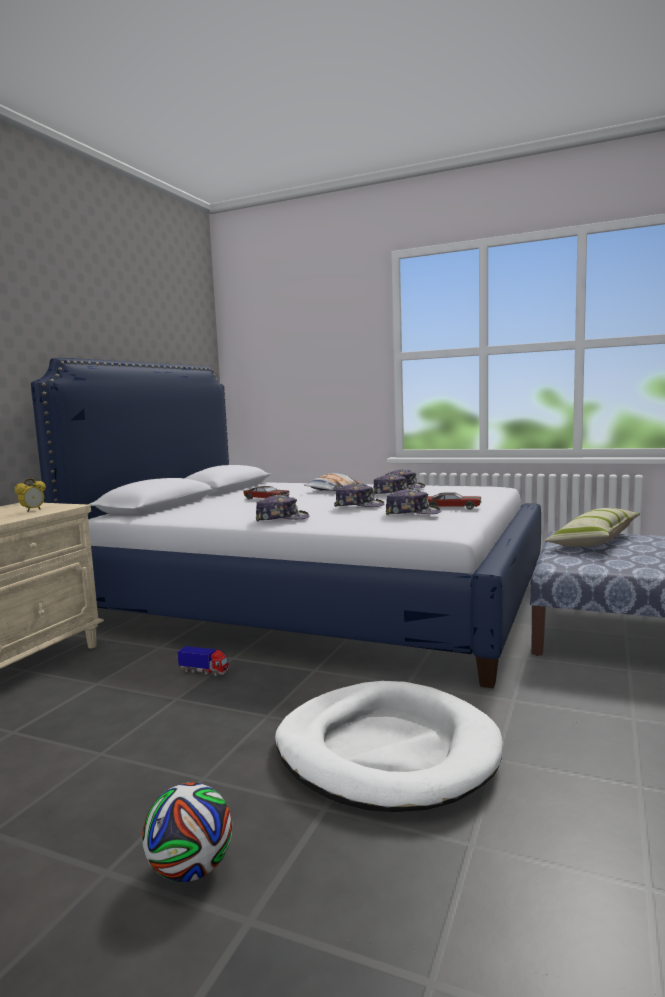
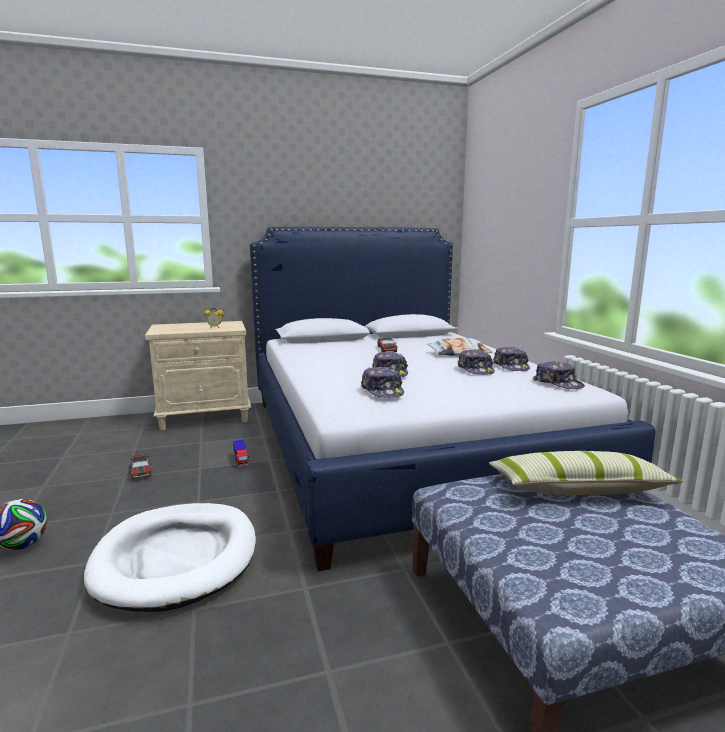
camera: 50 degrees right, 5 degrees up
(282, 519) = (319, 368): cap -> cap (558, 383)
(453, 507) = (443, 397): toy car -> toy car (141, 471)

